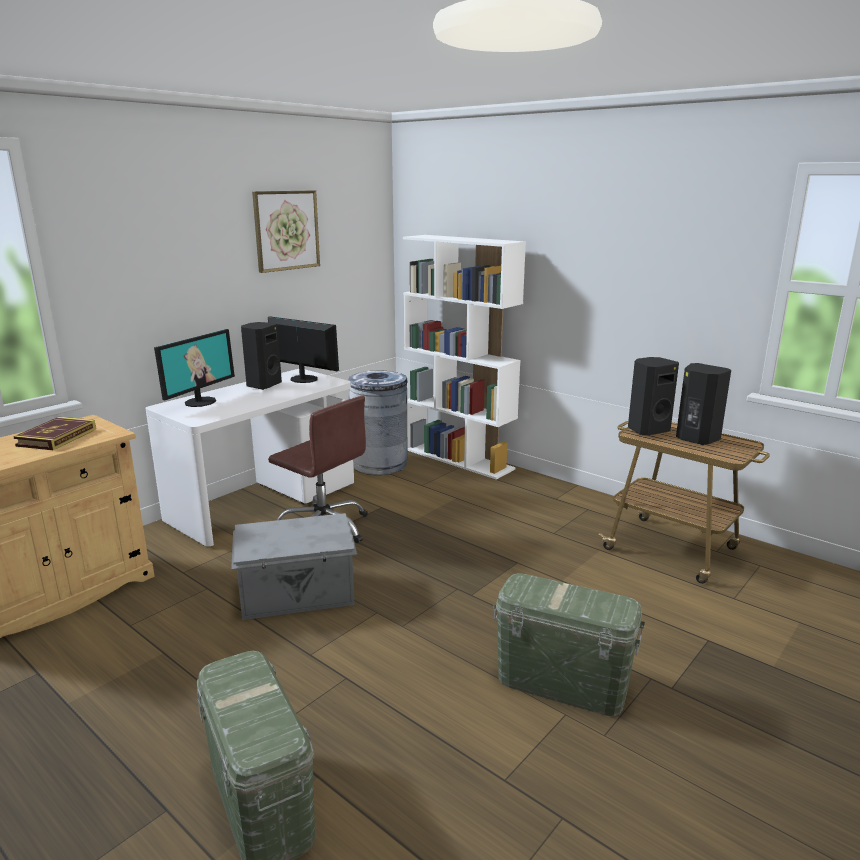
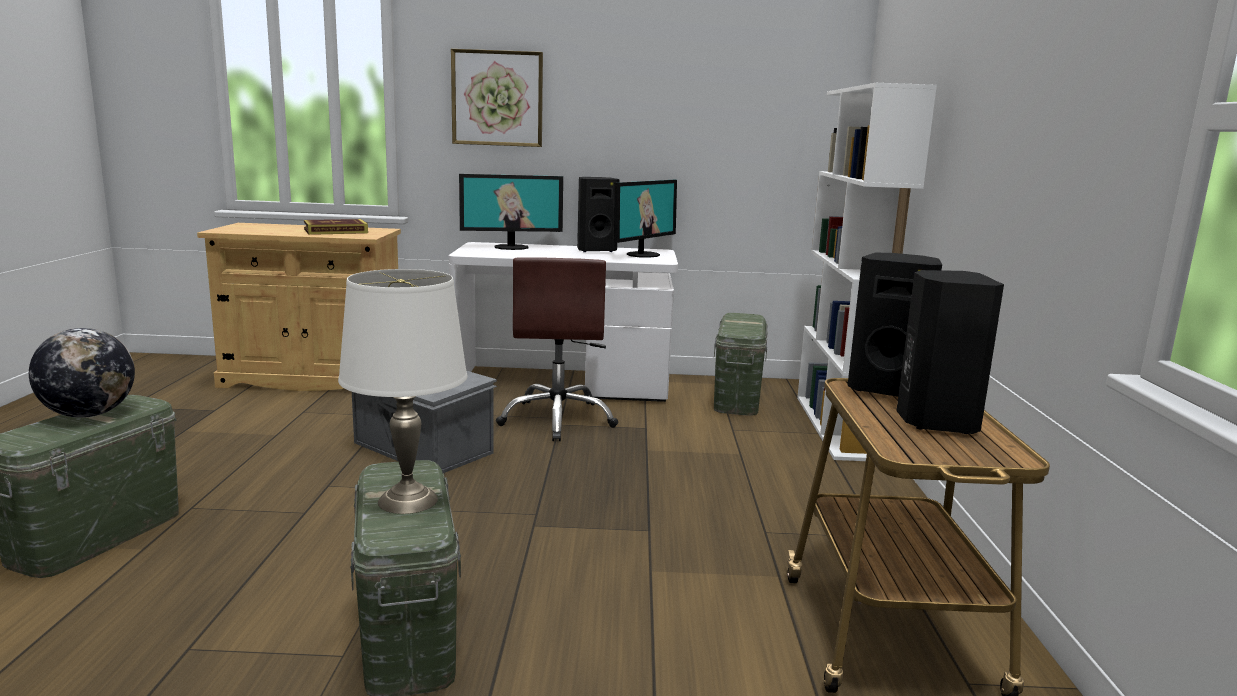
camera: 50 degrees right, 5 degrees down
(240, 696) = (88, 415): none -> globe
(286, 230) = (678, 77): picture -> picture (497, 98)
(303, 379) = (642, 254): monitor -> monitor turned 45 degrees clockwise
(379, 464) = (736, 398): grey trash can -> green storage box
(573, 596) = (409, 500): none -> white table lamp

